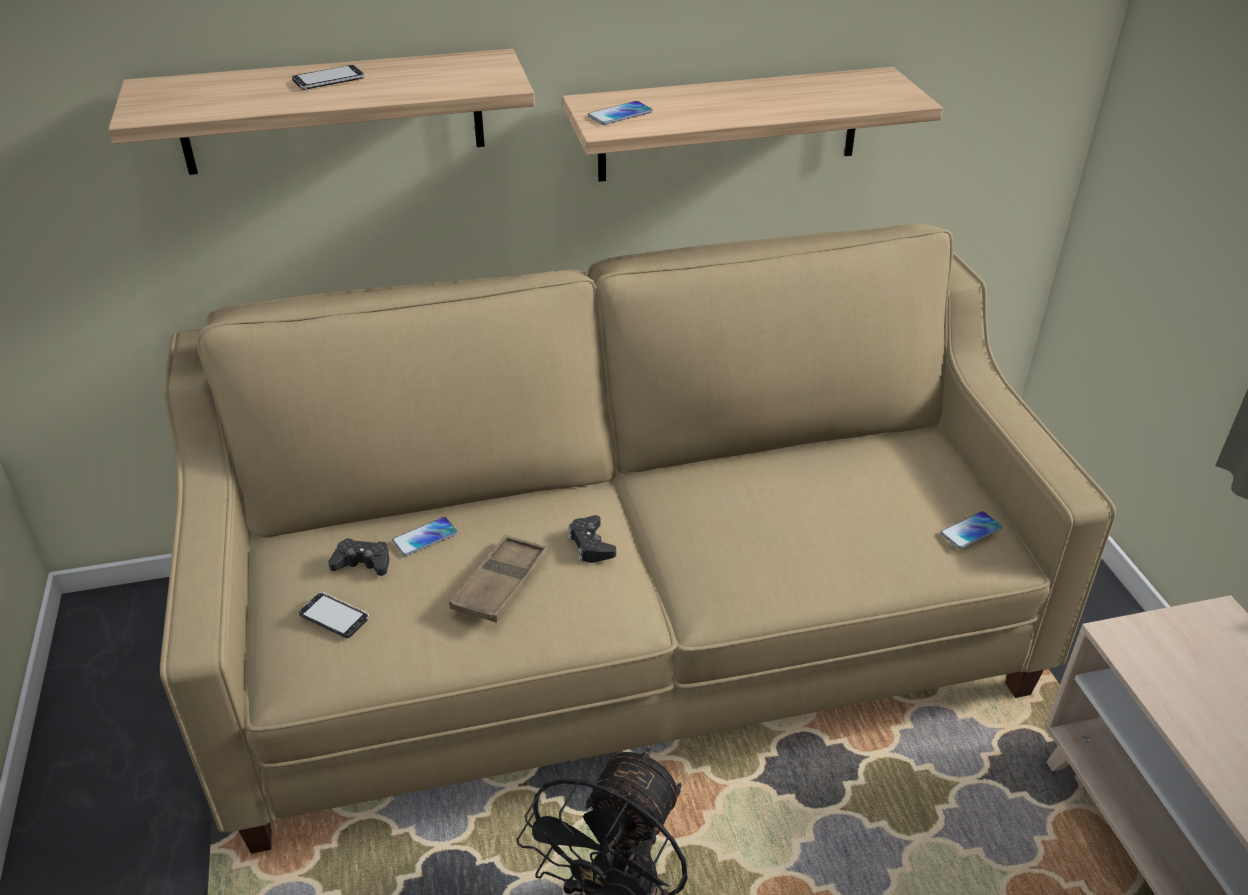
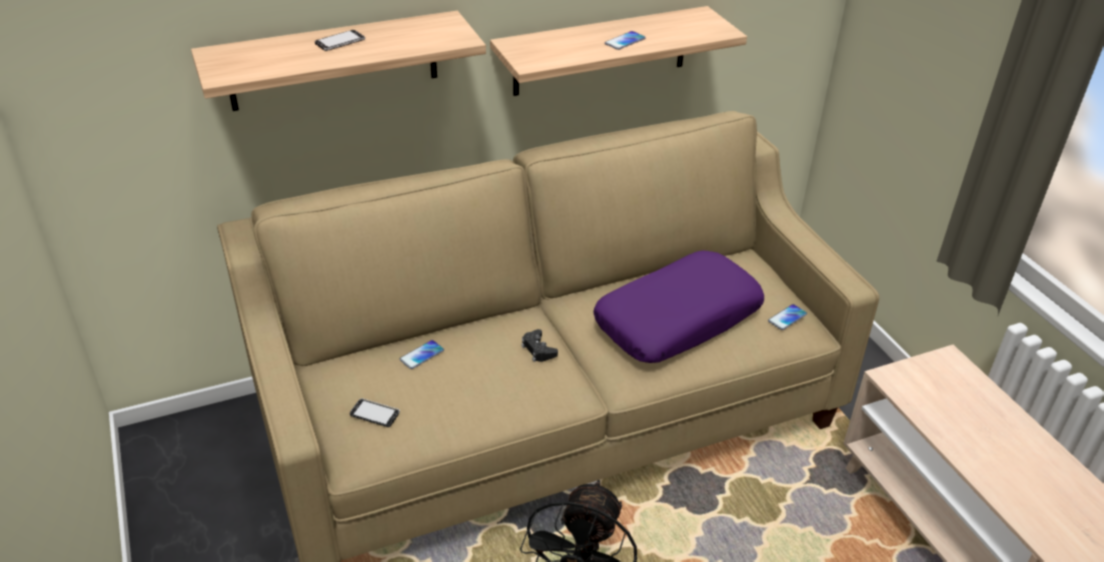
camera: 10 degrees left, 0 degrees up
(363, 563) = (383, 376): black game controller -> none
(501, 584) = (484, 381): brown tray -> none
(620, 114) = (535, 52): phone -> phone (625, 41)
(803, 518) = (677, 319): none -> purple pillow

